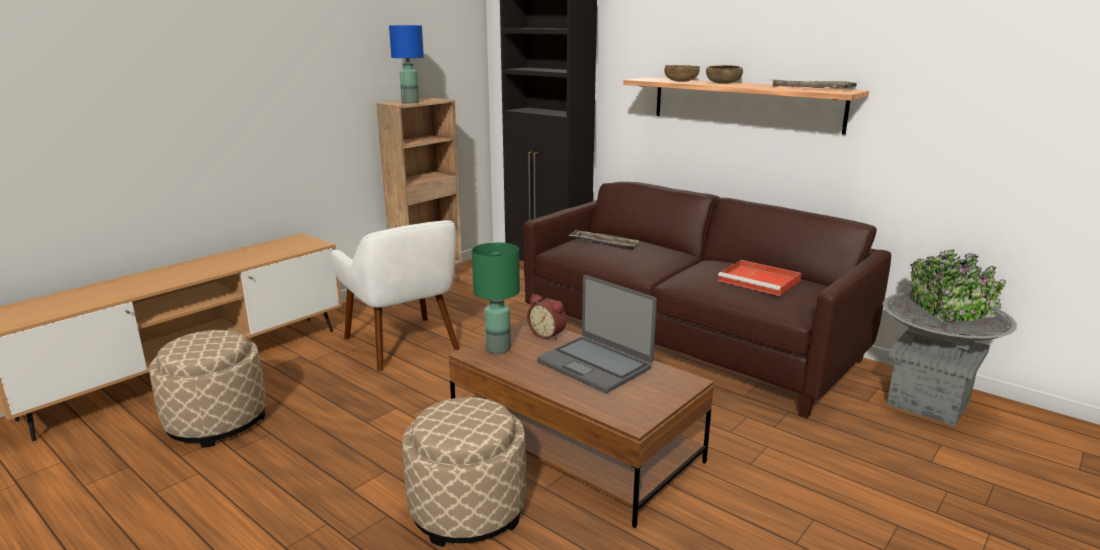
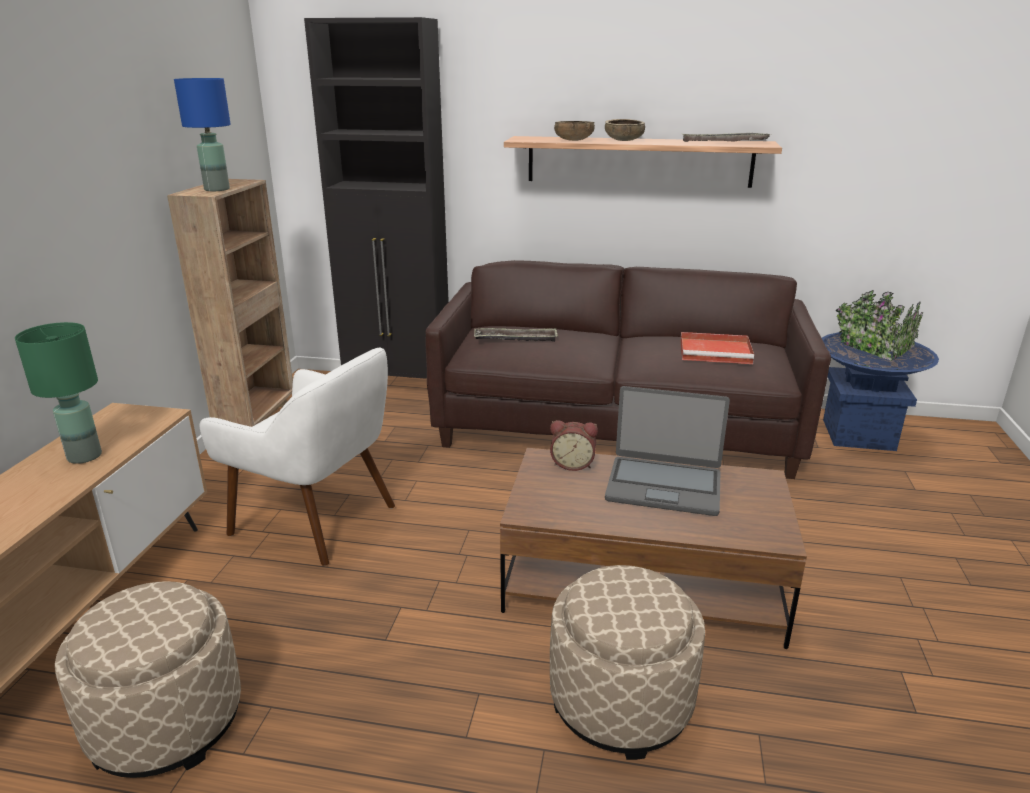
camera: 30 degrees left, 5 degrees up
(497, 349) = (544, 498): green table lamp -> green table lamp (84, 457)
(928, 402) = (858, 434): grey planter -> blue planter

